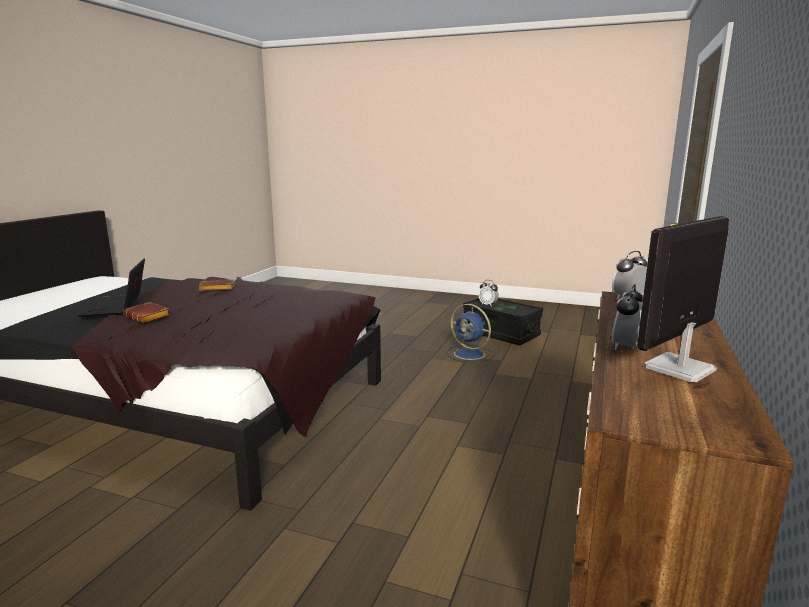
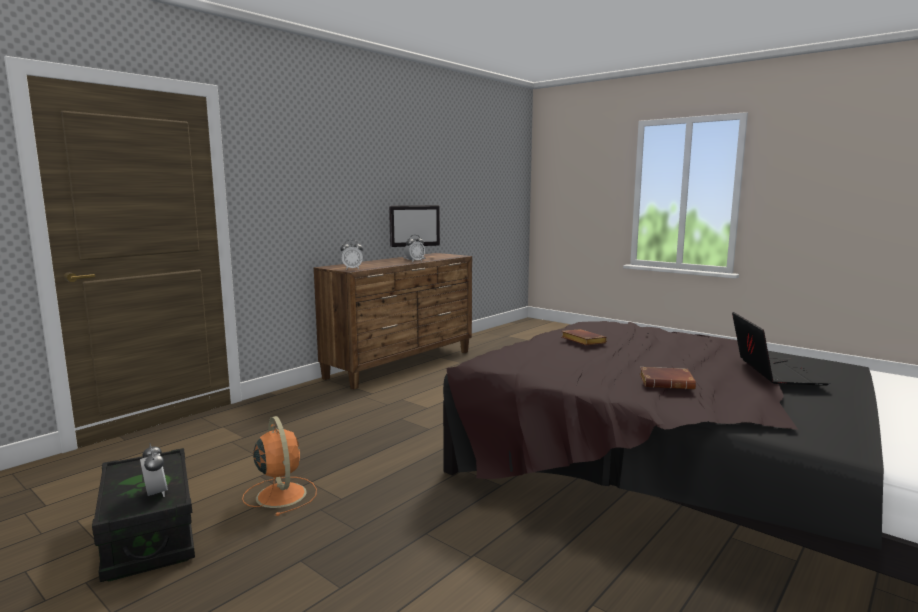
camera: 160 degrees left, 5 degrees down
(149, 316) = (704, 352): brown book -> brown book (581, 341)
(470, 354) = (280, 494): blue fan -> orange fan

